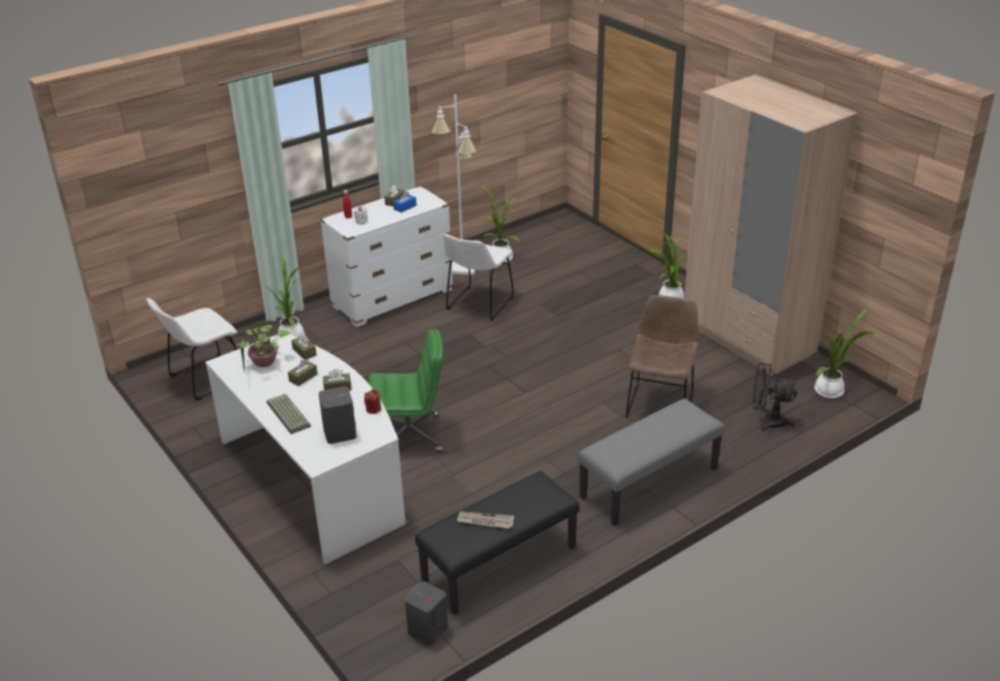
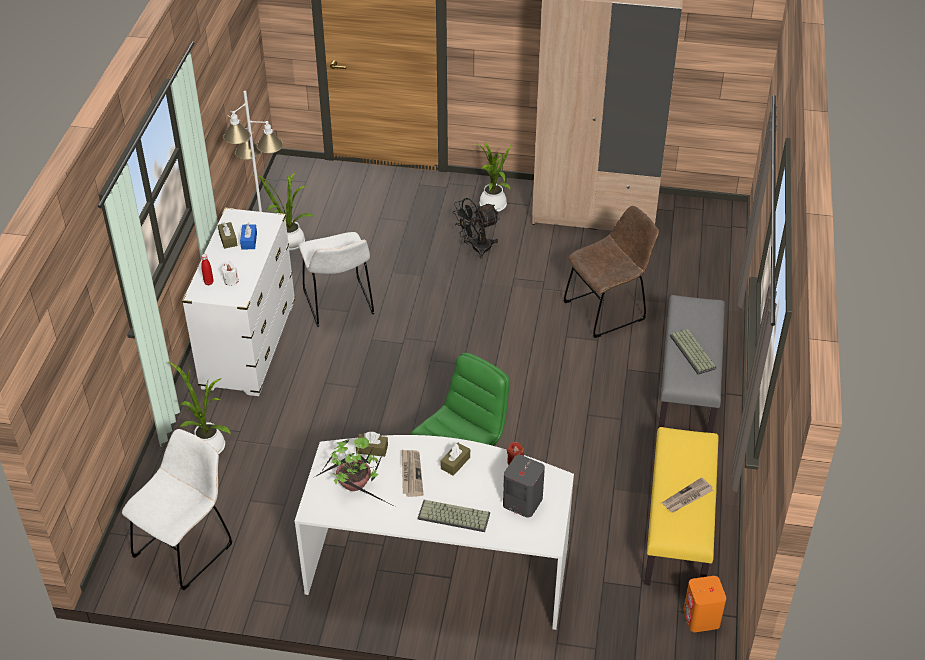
camera: 45 degrees left, 10 degrees up
(204, 379) = (186, 547): white chair -> white chair turned 150 degrees counterclockwise
(303, 377) = (411, 474): brown tissue box -> newspaper
(427, 630) = (701, 618): grey speaker -> orange speaker
(499, 565) = (678, 528): black bench -> yellow bench
(639, 439) = (694, 352): none -> keyboard
(660, 403) = (608, 309): brown chair -> brown chair turned 90 degrees clockwise
(767, 421) = (697, 277): black fan -> black fan (476, 248)
(831, 390) = (705, 223): potted plant -> none

